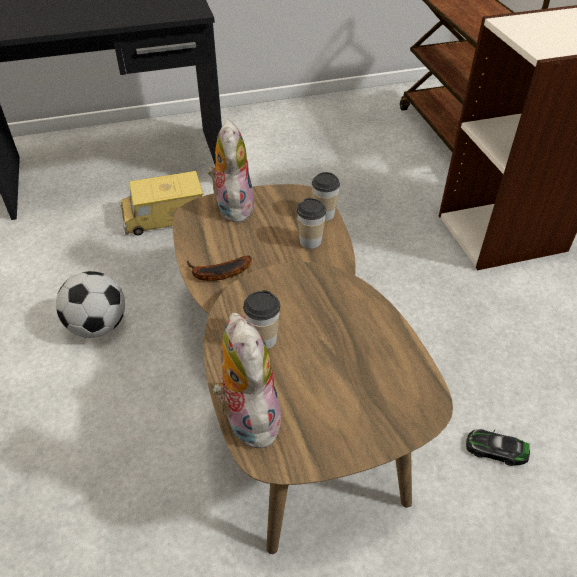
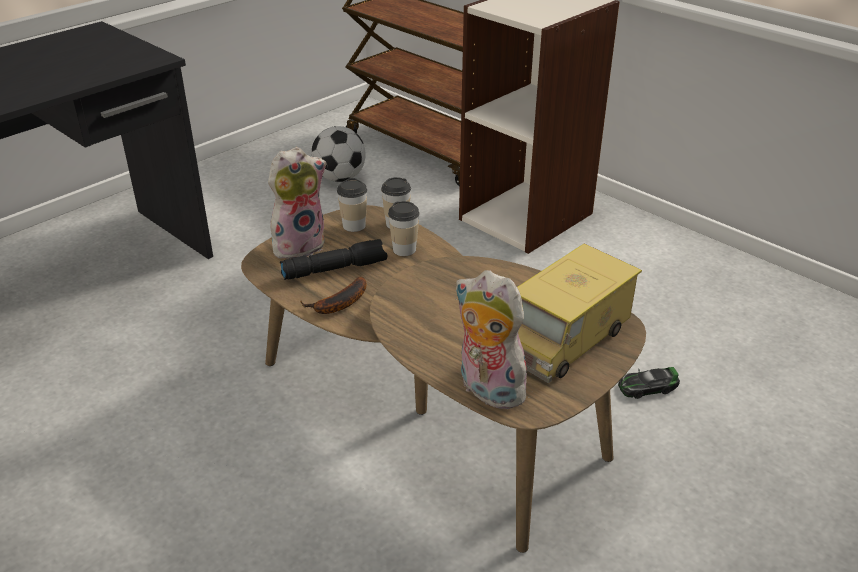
camera: 30 degrees left, 10 degrees down
(99, 326) = (175, 440): football -> football (340, 178)
(164, 218) = (164, 311): toy truck -> toy truck (564, 338)
(232, 206) = (299, 245): plush toy -> plush toy turned 90 degrees clockwise
(241, 239) = (335, 268): none -> black flashlight
(263, 339) = (444, 330): cup -> cup (354, 226)

